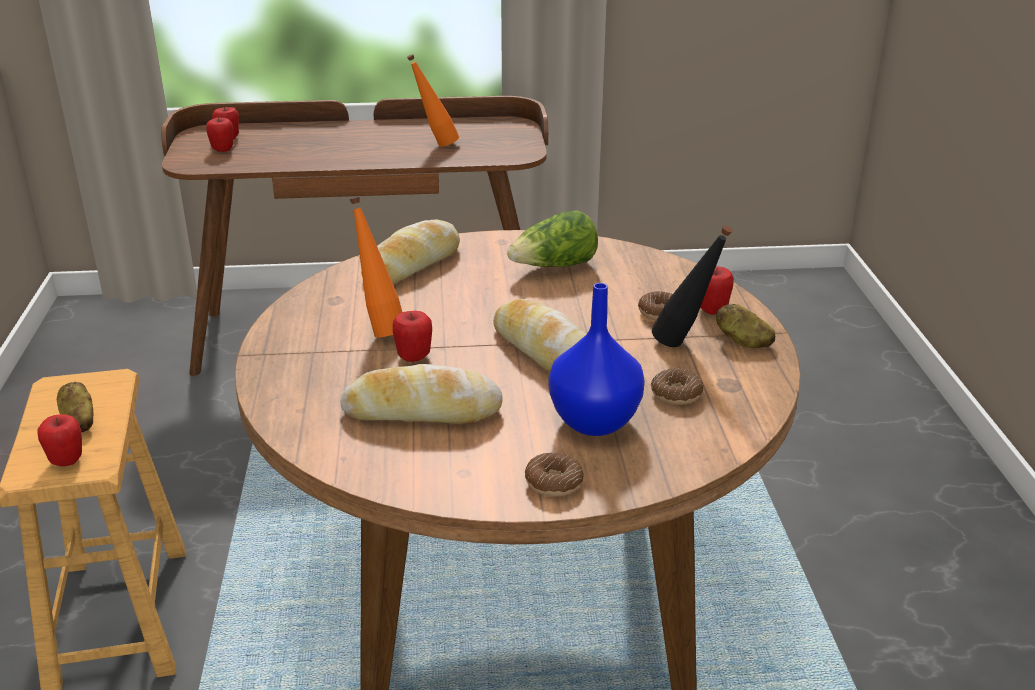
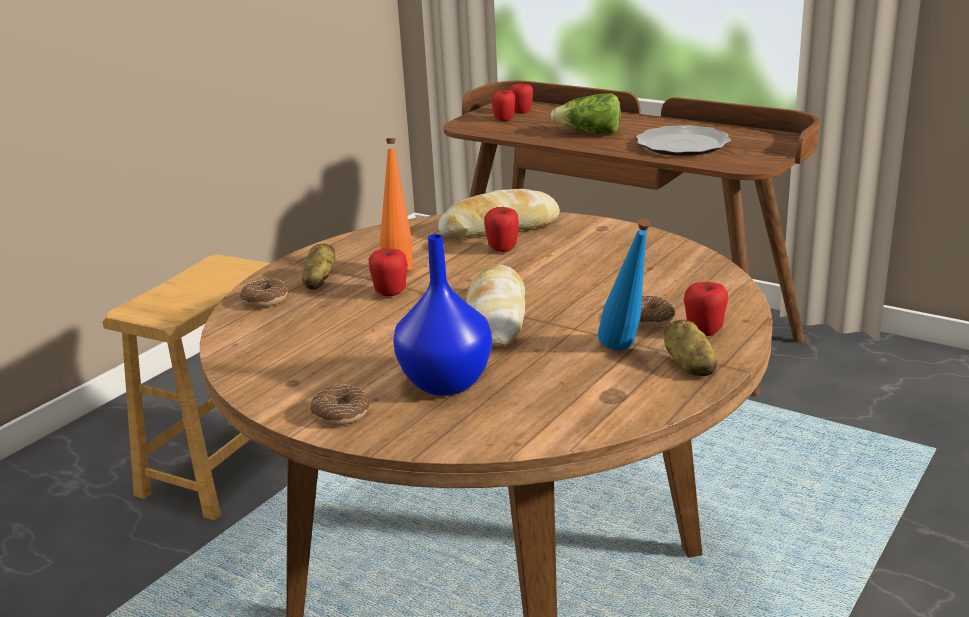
camera: 40 degrees right, 5 degrees down
(66, 461) = (158, 309): apple -> apple (502, 249)
(78, 421) = (198, 287): potato -> potato (319, 281)
(422, 411) = (335, 331): bread -> none
(435, 145) = (682, 144): orange bottle -> plate
(554, 267) = (614, 258): lettuce -> lettuce (590, 133)
(676, 394) = (550, 386): donut -> donut (265, 300)
(685, 346) = (625, 352): black bottle -> blue bottle

